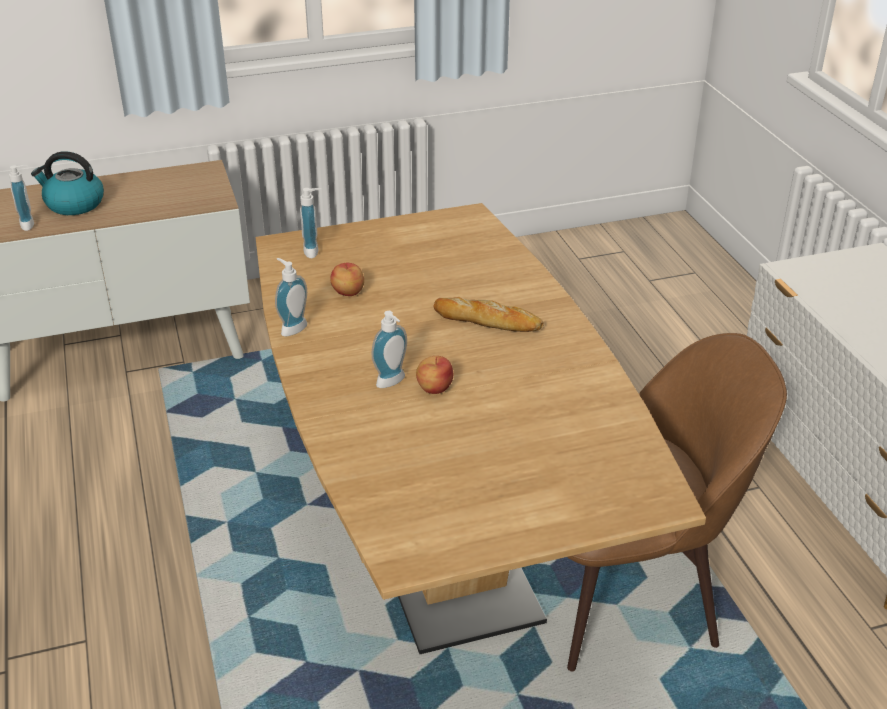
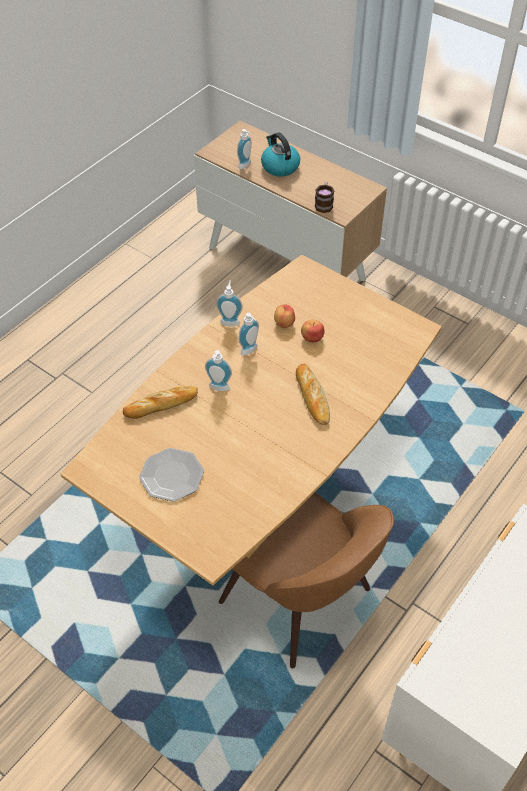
camera: 55 degrees right, 15 degrees up
(183, 203) = (324, 204): none -> mug
(314, 251) = (310, 285): soap dispenser -> soap dispenser (250, 351)
(364, 440) = (161, 404): none -> bread
(434, 388) = (228, 408): apple -> apple (312, 337)
(497, 481) = (171, 476): none -> plate

